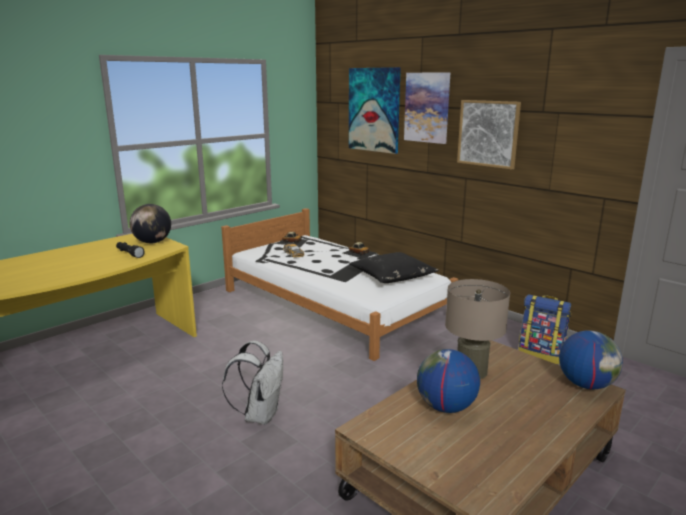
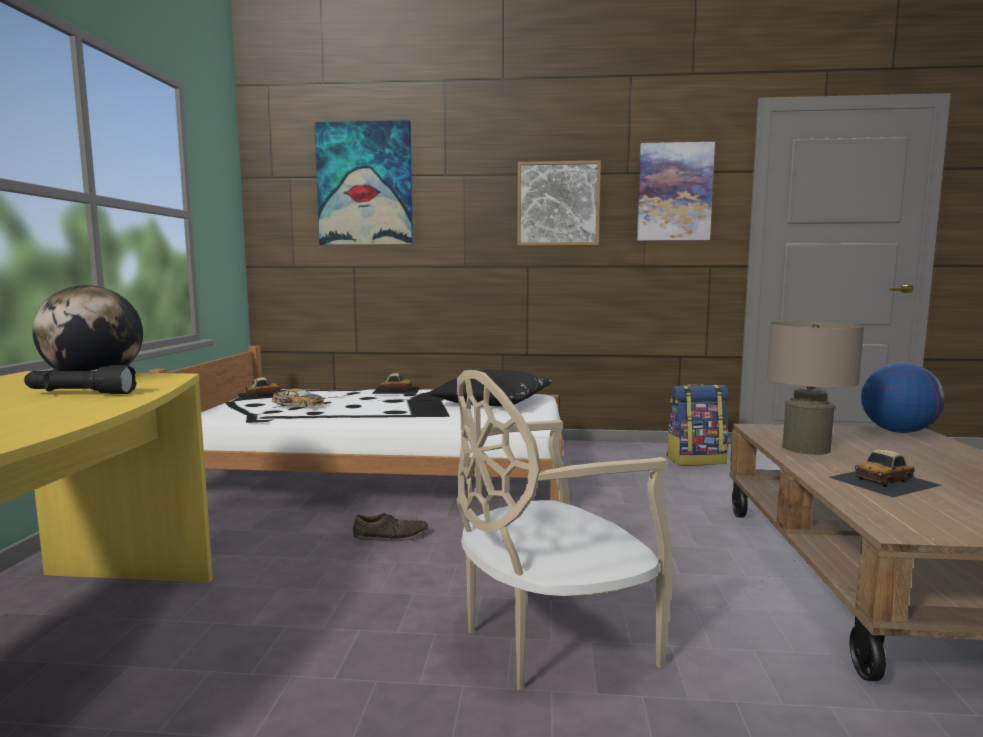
camera: 40 degrees left, 10 degrees down
(260, 414) = (549, 639): white backpack -> beige chair
(282, 341) = (391, 536): none -> brown shoe
(427, 107) = (460, 176): picture -> picture (674, 192)
(445, 407) = (884, 481): globe -> toy car

